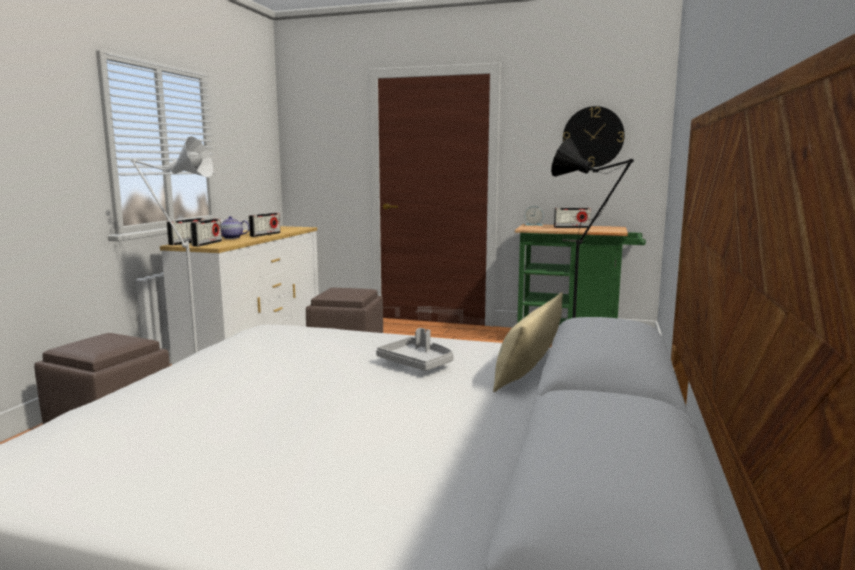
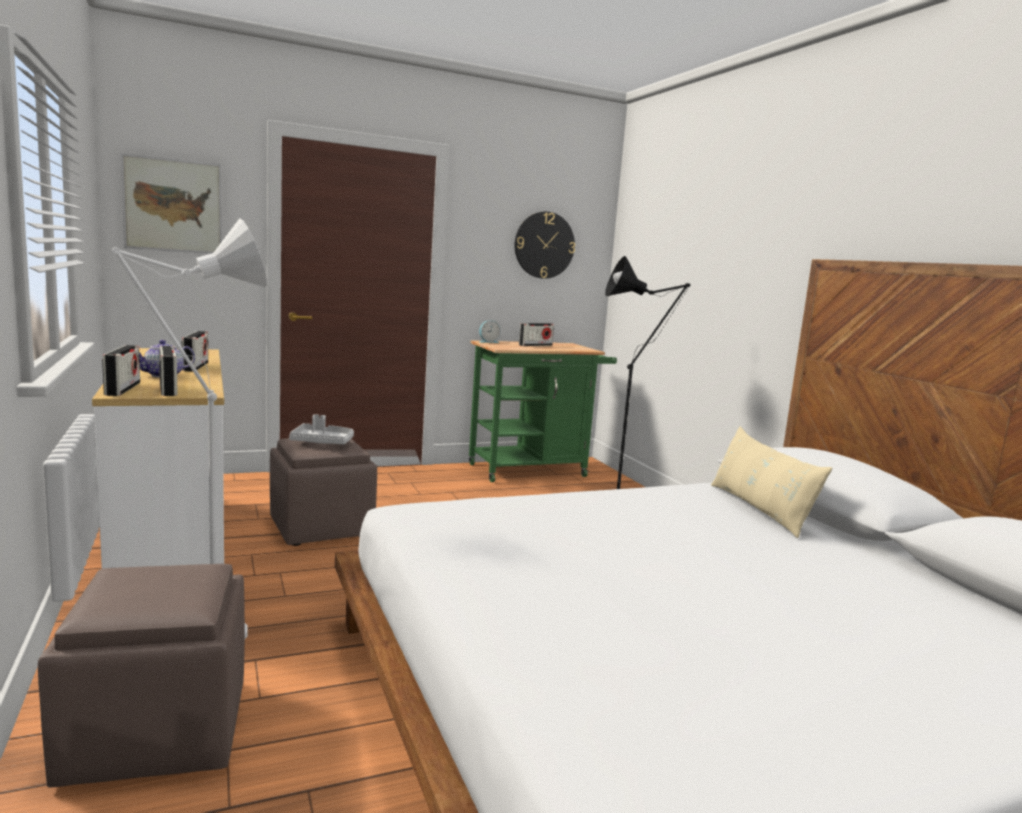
camera: 40 degrees left, 0 degrees up
(316, 135) = (173, 205): none -> picture
(417, 363) = (680, 523): grey tray -> grey tray (322, 442)

